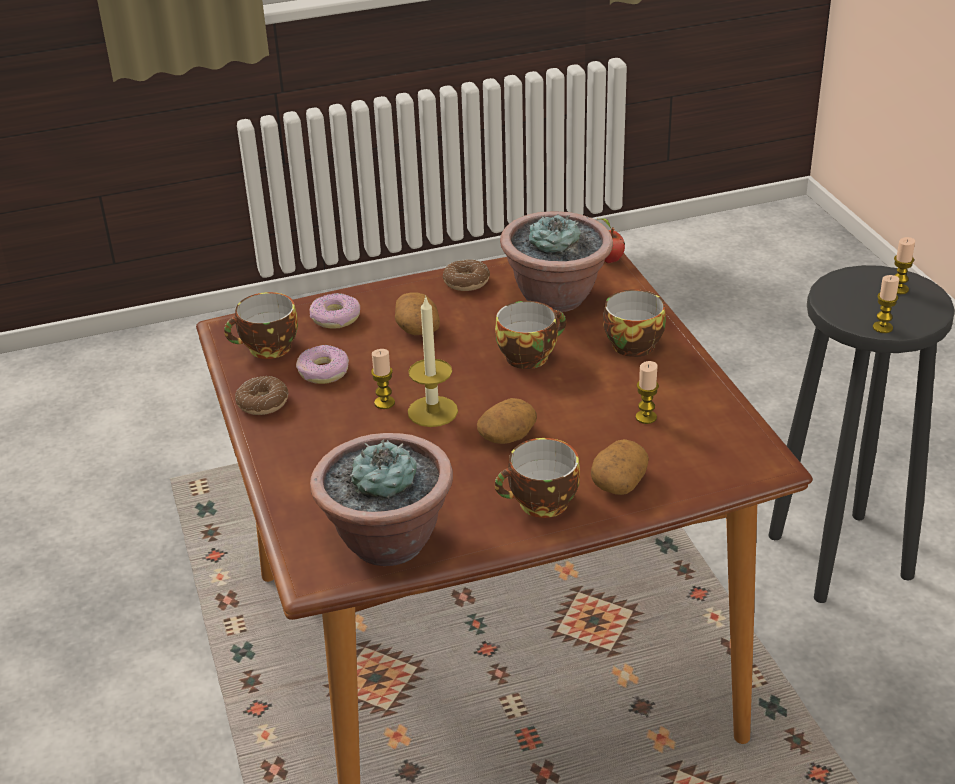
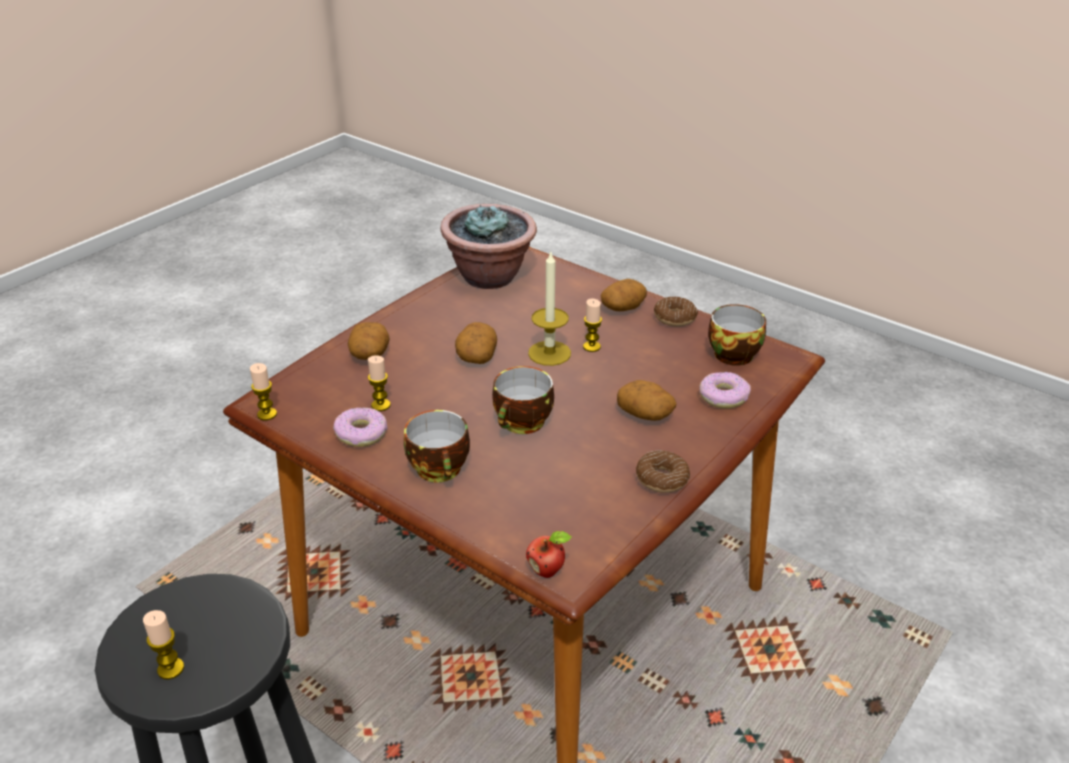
camera: 145 degrees right, 0 degrees up
(295, 435) = (623, 307): none -> potato
(323, 372) = (666, 352): donut -> donut (361, 433)
(540, 504) = (413, 323): cup -> none
(556, 297) = (557, 495): potted plant -> none
(882, 327) = (184, 591): candle -> candle (267, 414)

